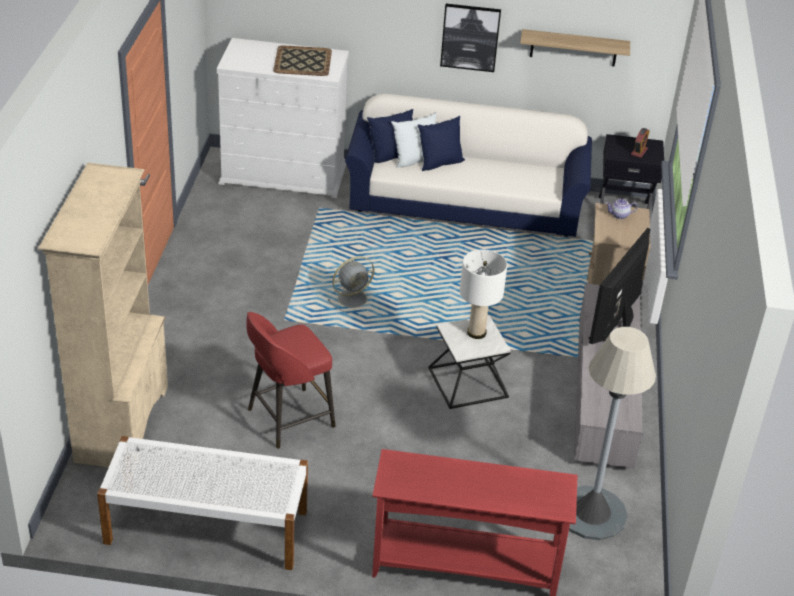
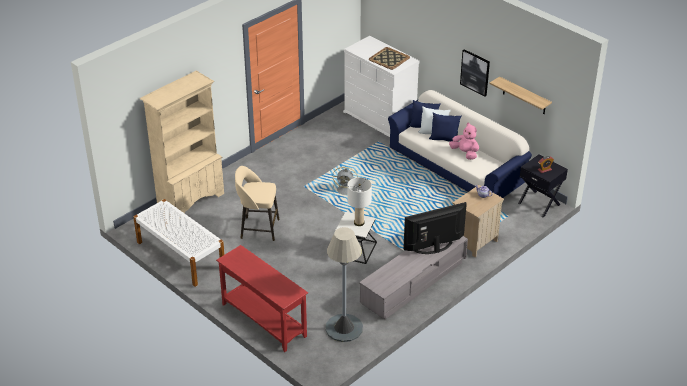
camera: 40 degrees right, 0 degrees up
(288, 419) = (258, 228): red stool -> beige stool
(493, 172) = (465, 153): none -> pink plush toy

